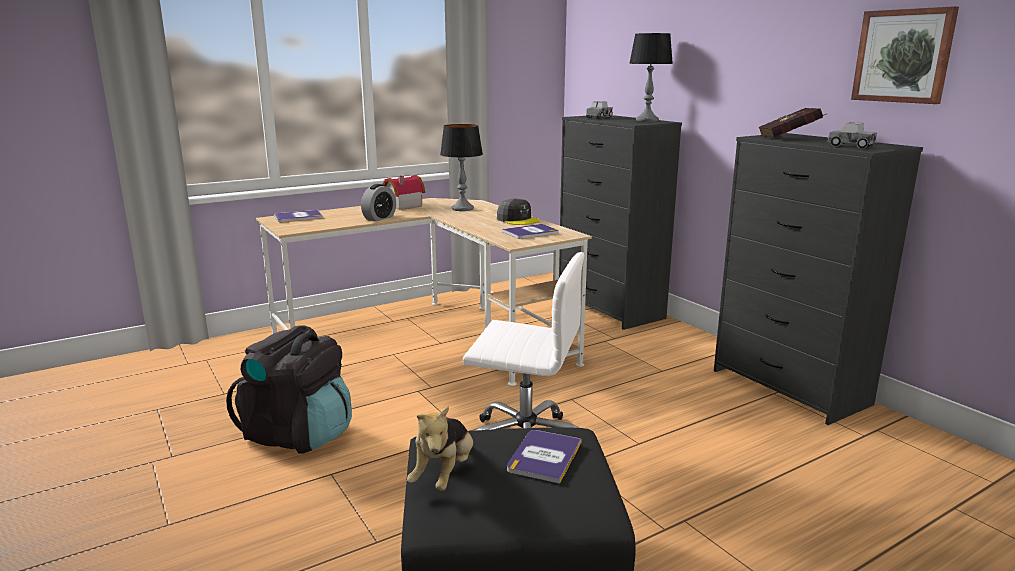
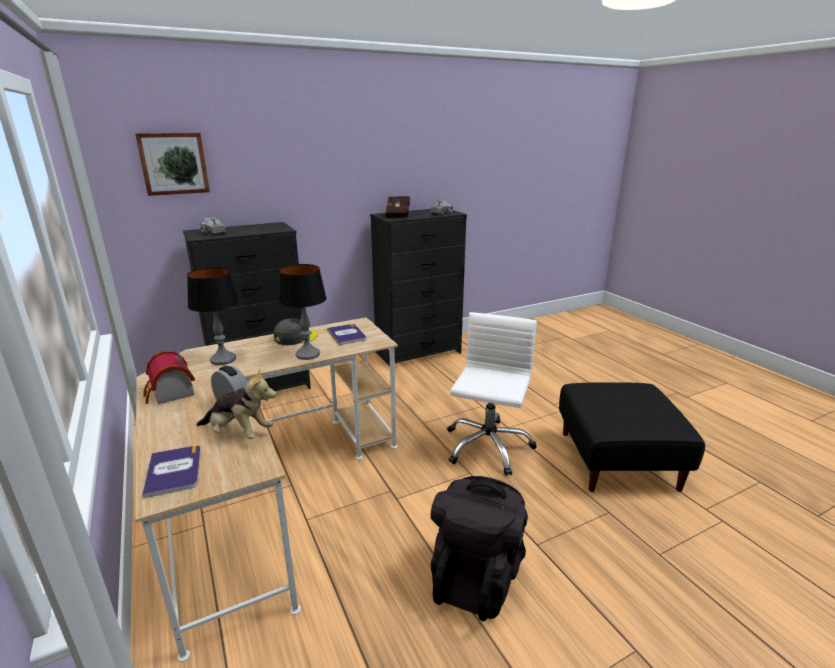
camera: 85 degrees left, 5 degrees up
(444, 474) = (641, 425): plush toy -> plush toy (239, 433)
(544, 456) = (609, 395): book -> none
(647, 120) = (261, 226): table lamp -> table lamp (308, 354)
(903, 56) = (426, 163): picture -> picture (173, 163)

